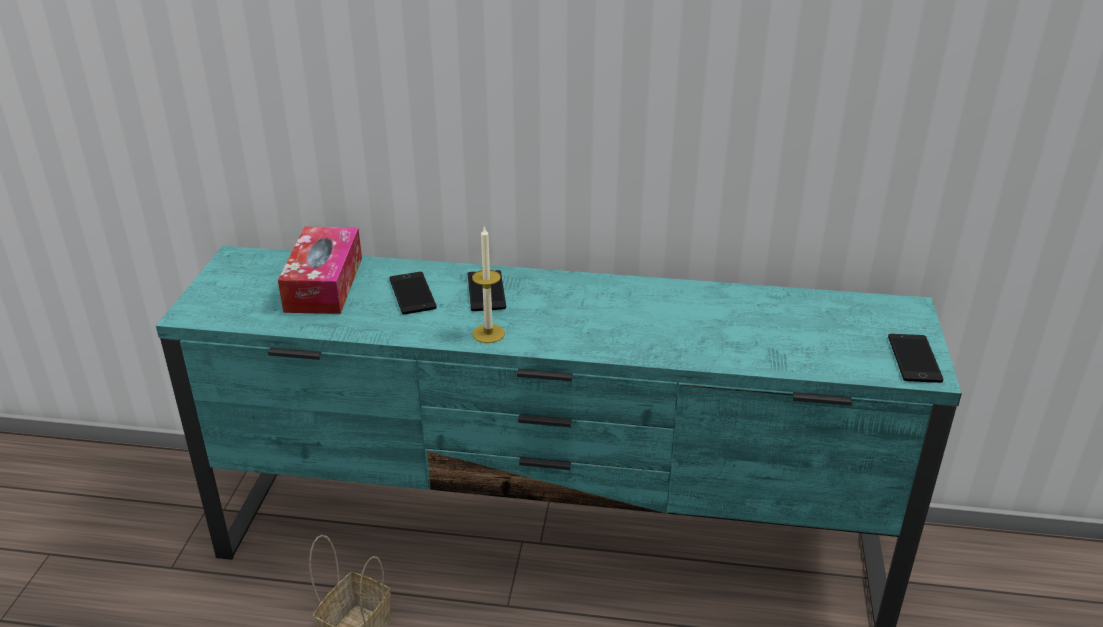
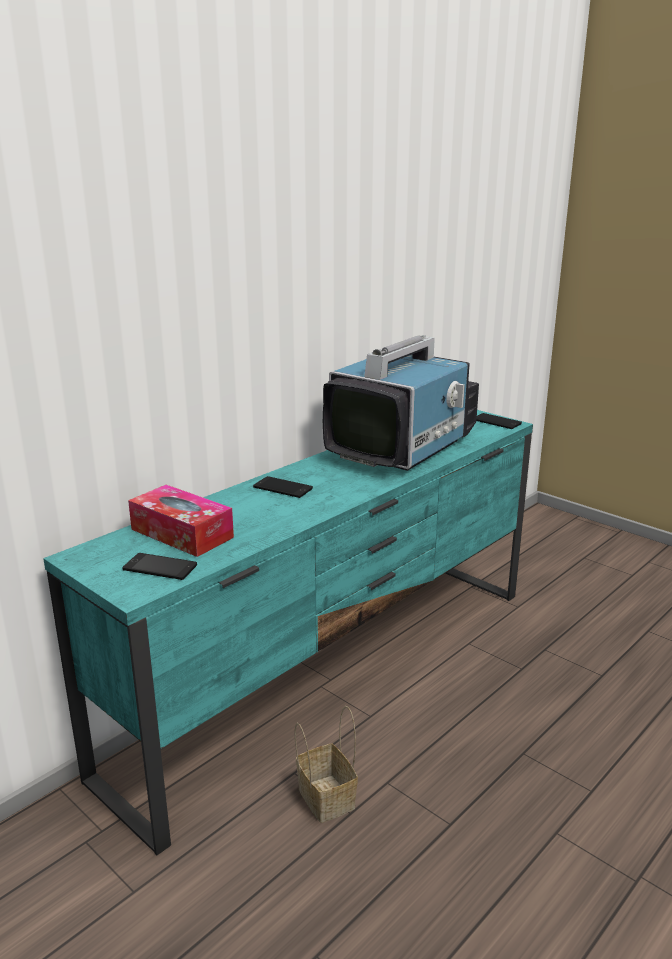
camera: 55 degrees left, 10 degrees down
(412, 293) = (247, 509): phone -> phone (160, 567)
(488, 333) = (333, 500): candle -> none
(705, 321) = (403, 447): none -> television

